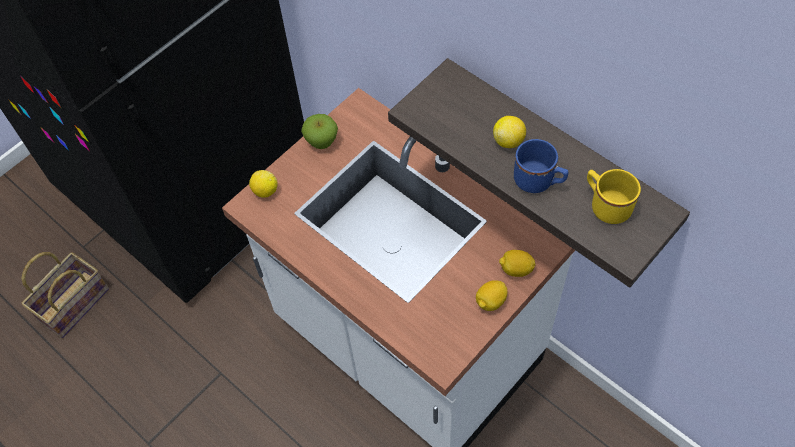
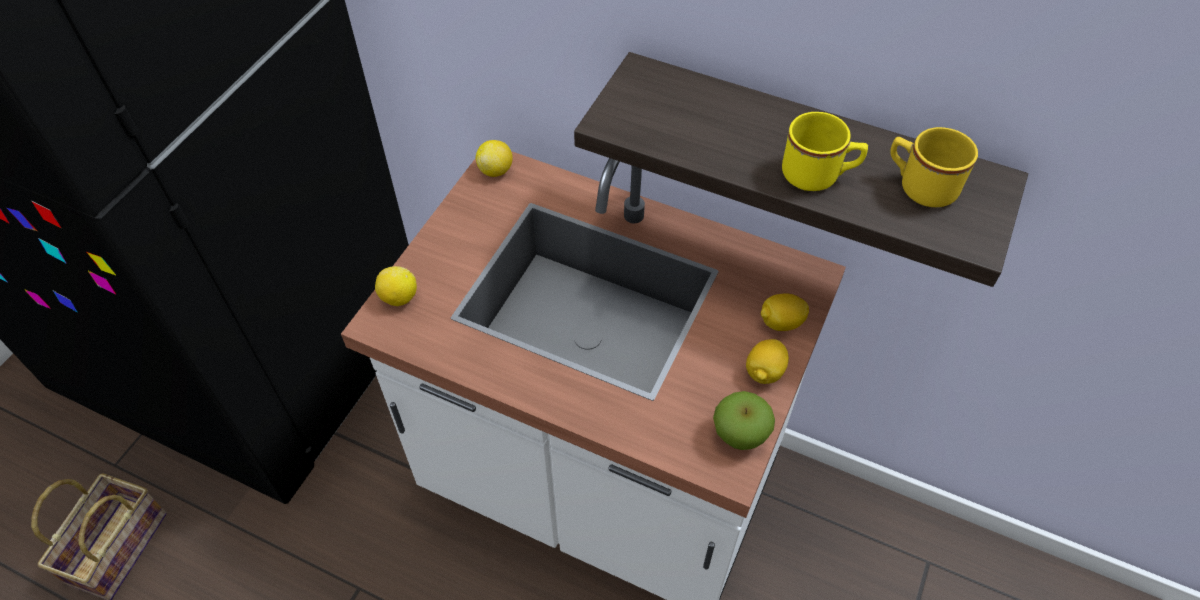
camera: 20 degrees left, 5 degrees down
(322, 142) = (459, 218): apple -> apple (739, 435)
(508, 141) = (755, 134): lemon -> lemon (496, 170)
(539, 181) = (818, 175): blue mug -> yellow mug

